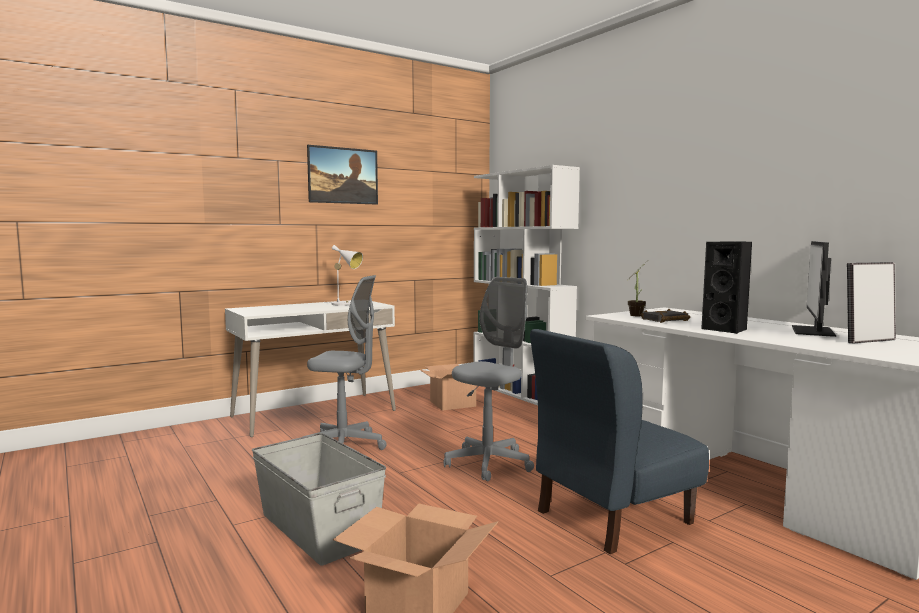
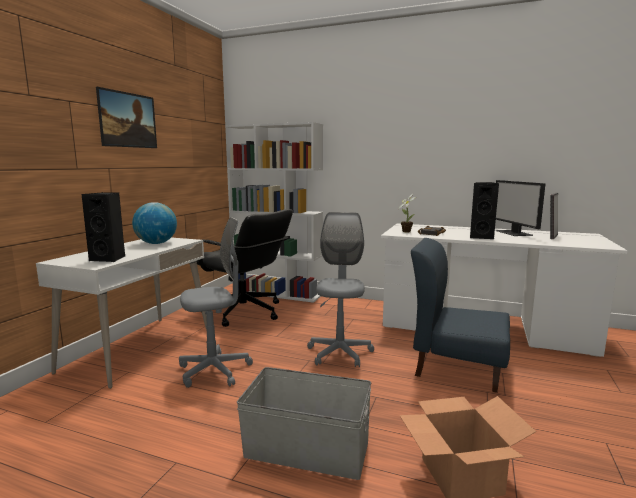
camera: 35 degrees left, 5 degrees up
(276, 311) = (109, 258): none -> black speaker
(345, 304) = (156, 243): white table lamp -> globe
(452, 404) = (244, 313): cardboard box -> black office chair
(612, 516) = (456, 367): blue chair -> blue chair turned 90 degrees clockwise

